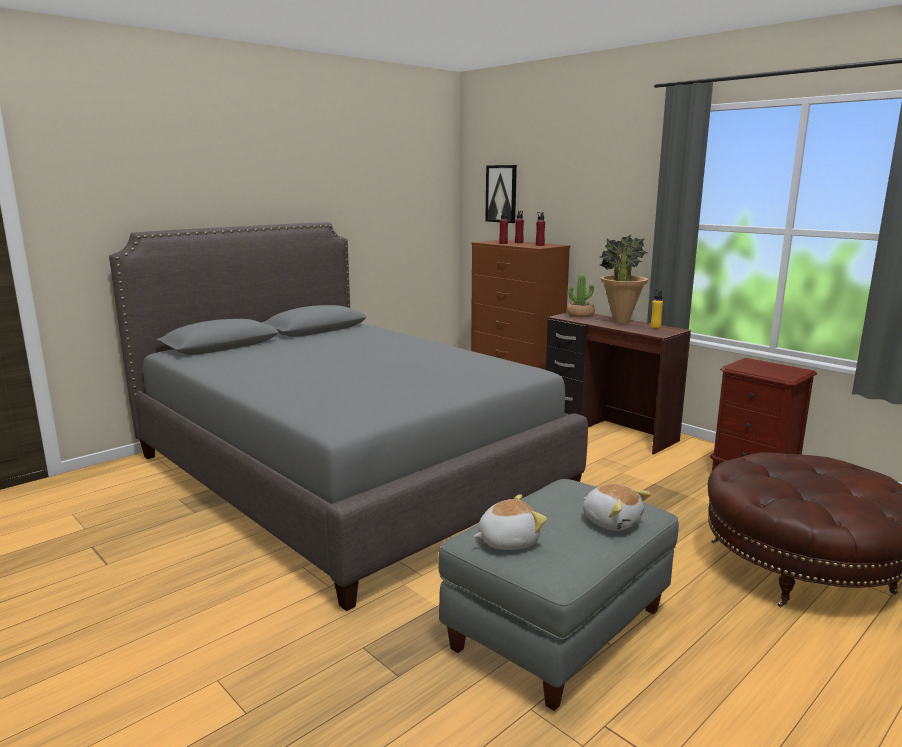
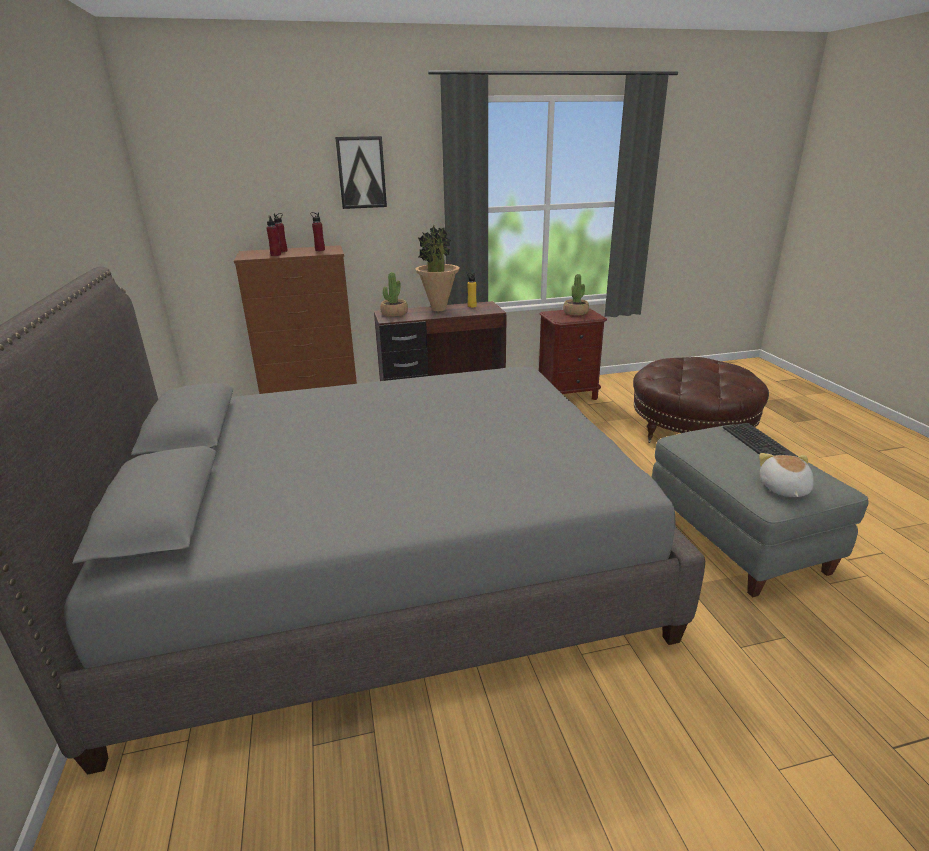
camera: 60 degrees left, 10 degrees up
(501, 194) = (222, 194): picture -> picture (361, 172)
(611, 521) = (758, 443): plush toy -> keyboard
(778, 368) = (575, 312): none -> potted plant

